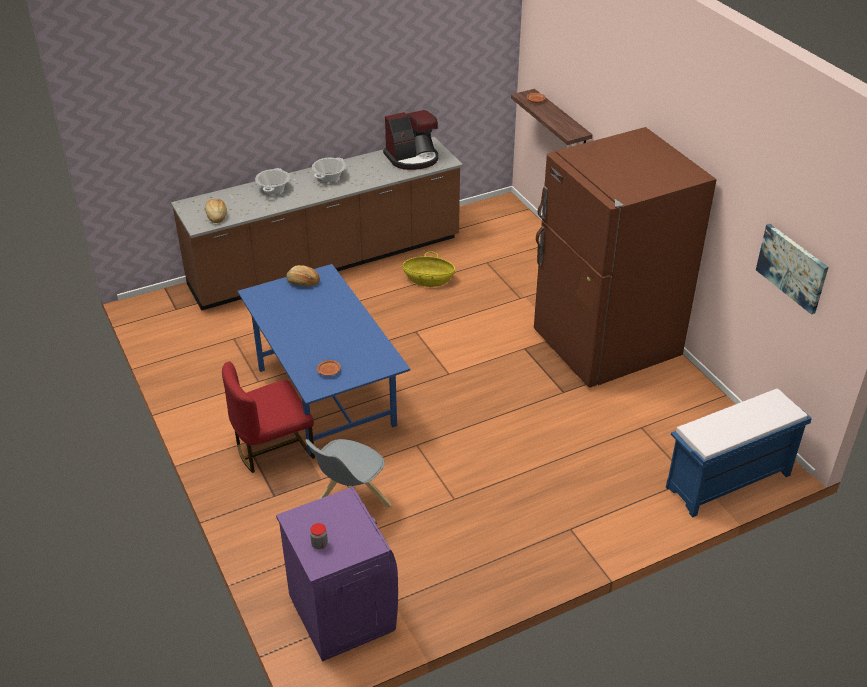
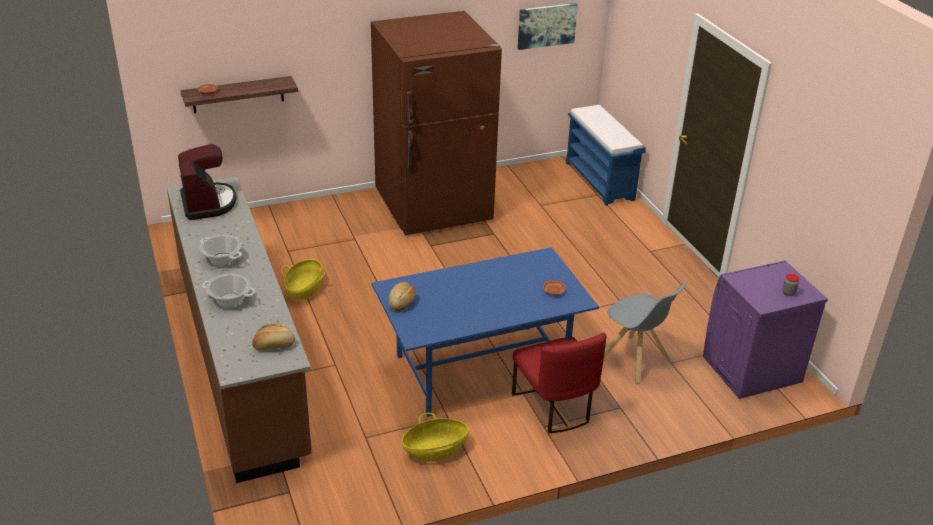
camera: 85 degrees left, 5 degrees down
(217, 377) = (435, 450): none -> basket

